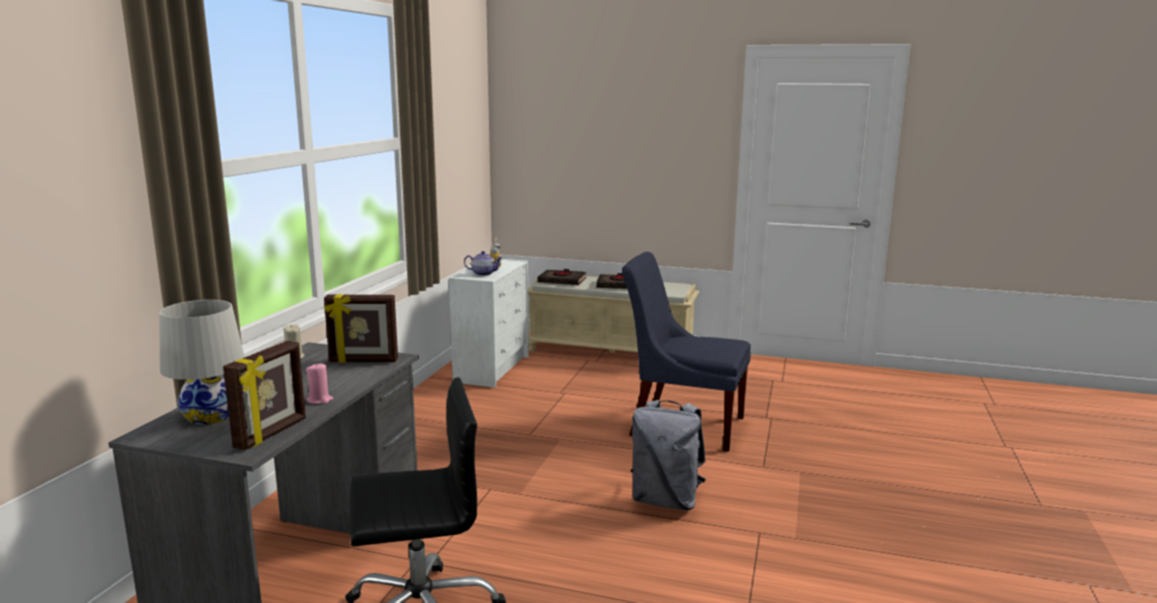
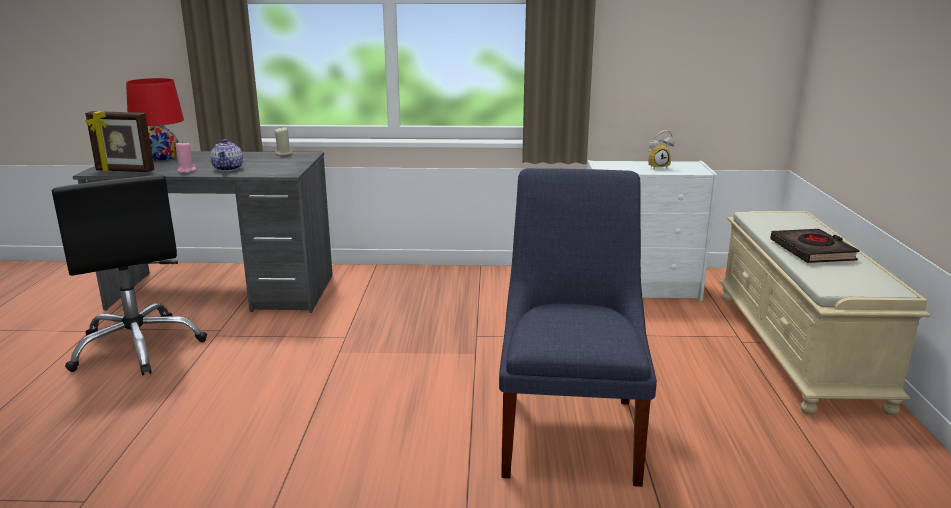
camera: 75 degrees right, 5 degrees up
(210, 416) = (162, 157): white table lamp -> red table lamp
(363, 361) = (276, 167): picture frame -> none
(483, 273) = (623, 167): teapot -> teapot (228, 168)
(562, 281) = (777, 221): black book -> none
(666, 500) = (340, 438): grey backpack -> none

